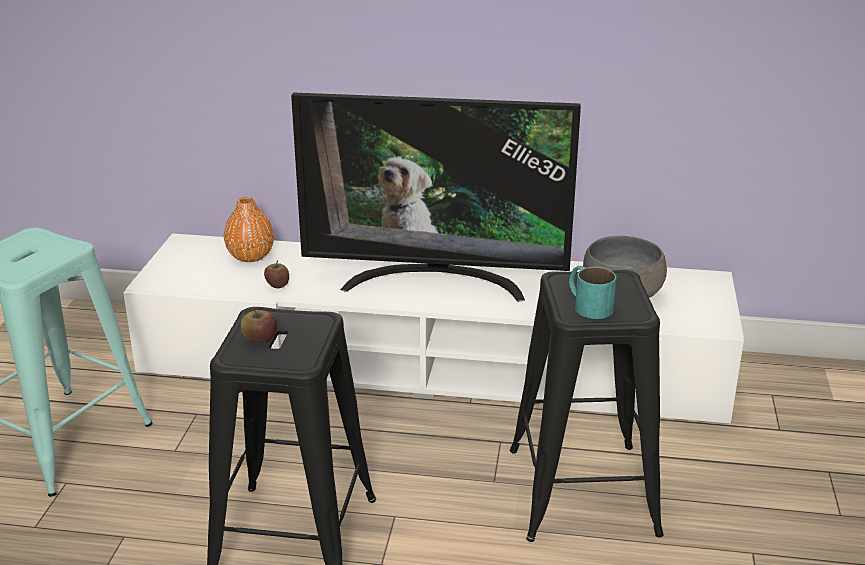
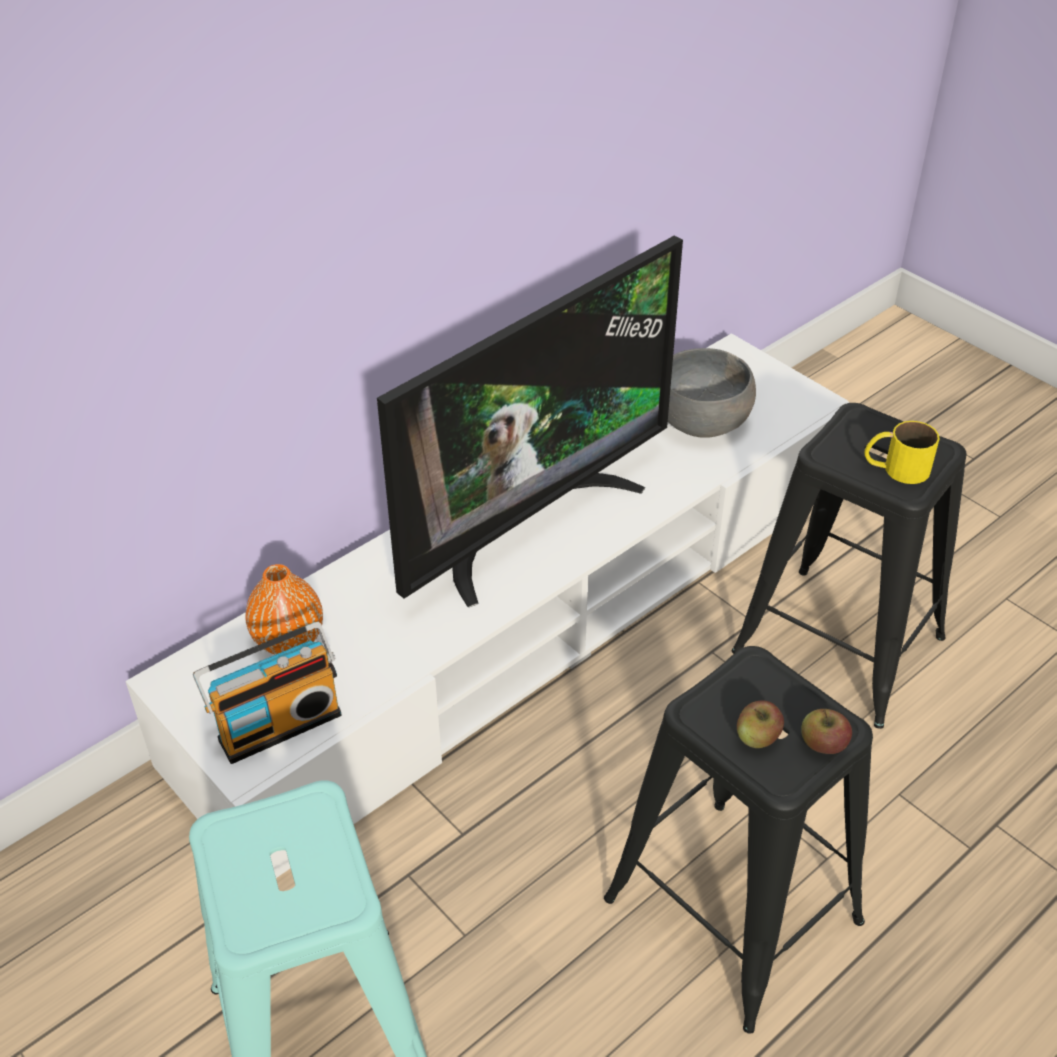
camera: 50 degrees left, 15 degrees up
(189, 278) = (278, 723): none -> radio
(277, 285) = (392, 653): apple -> apple (823, 744)
(587, 305) = (895, 468): turquoise mug -> yellow mug

